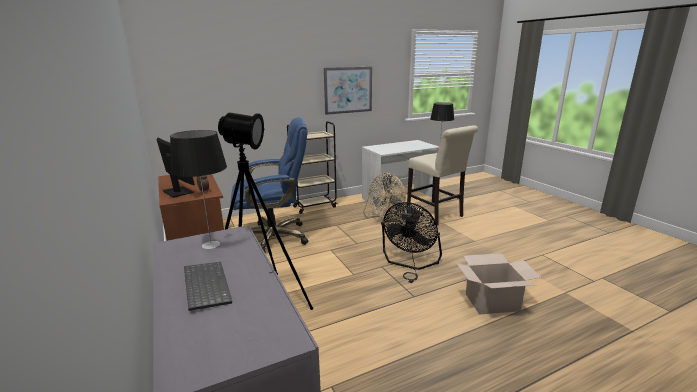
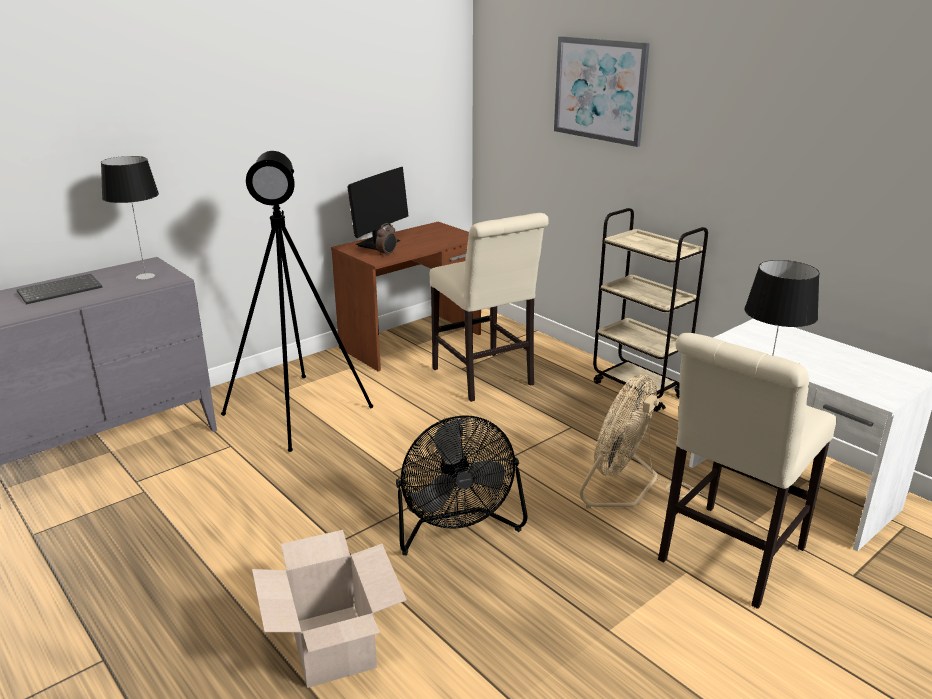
camera: 75 degrees right, 5 degrees up
(273, 237) = (485, 379): blue office chair -> beige stool
(348, 90) = (780, 170): picture -> picture (599, 90)
(408, 263) = (451, 528): black fan -> black fan turned 60 degrees clockwise

